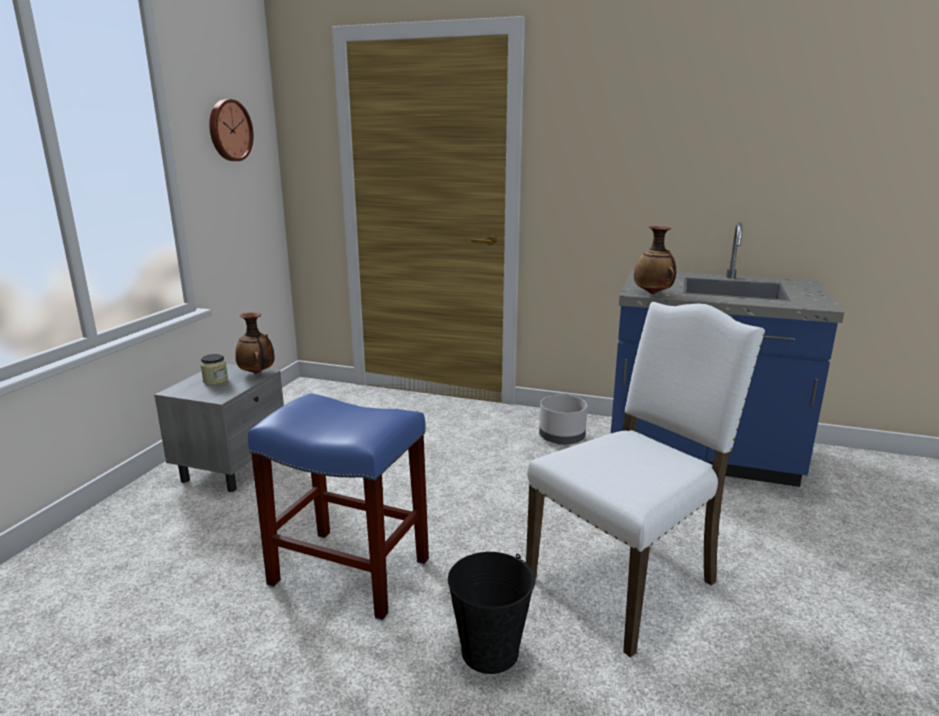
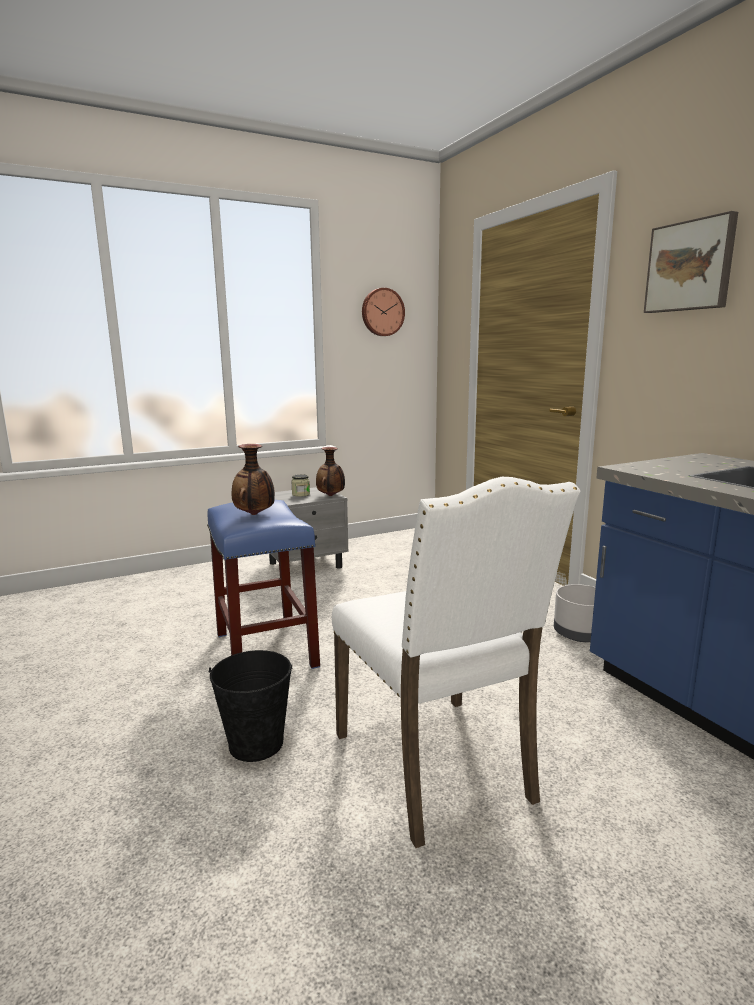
camera: 45 degrees right, 5 degrees down
(607, 117) = (690, 266): none -> picture
(627, 580) = (437, 767): white chair -> white chair turned 60 degrees clockwise
(653, 293) = (643, 470): vase -> vase (255, 514)

